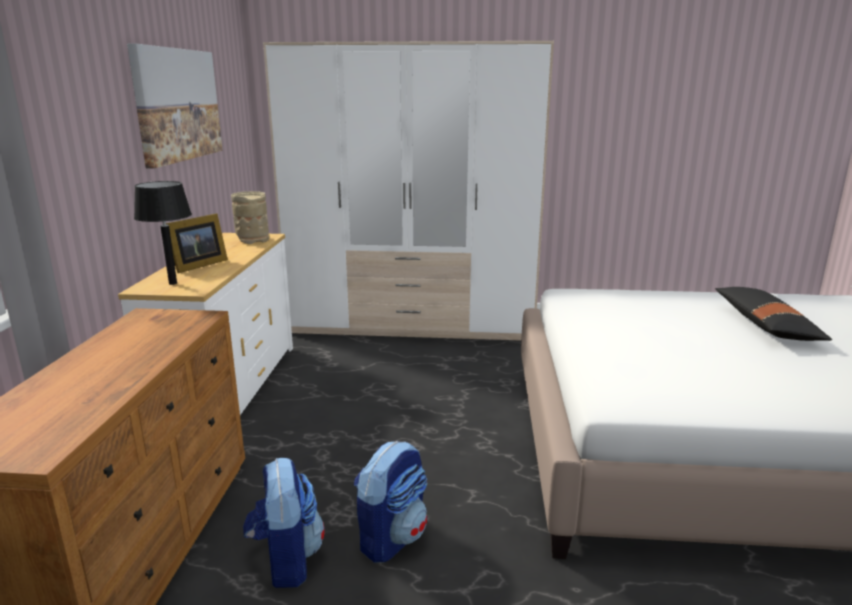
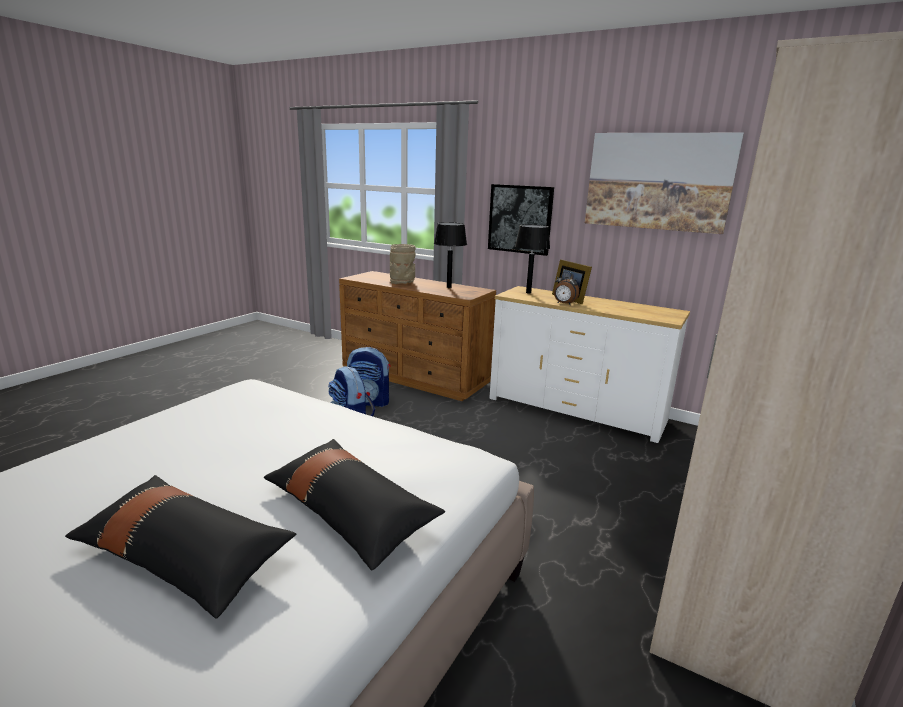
camera: 115 degrees right, 0 degrees up
(86, 186) = (520, 219): none -> picture
(129, 337) = (449, 287): none -> black table lamp
(232, 265) = (564, 304): none -> alarm clock
(252, 240) = (651, 314): beige vase -> beige vase (402, 282)
(667, 305) = (349, 512): none -> black pillow

